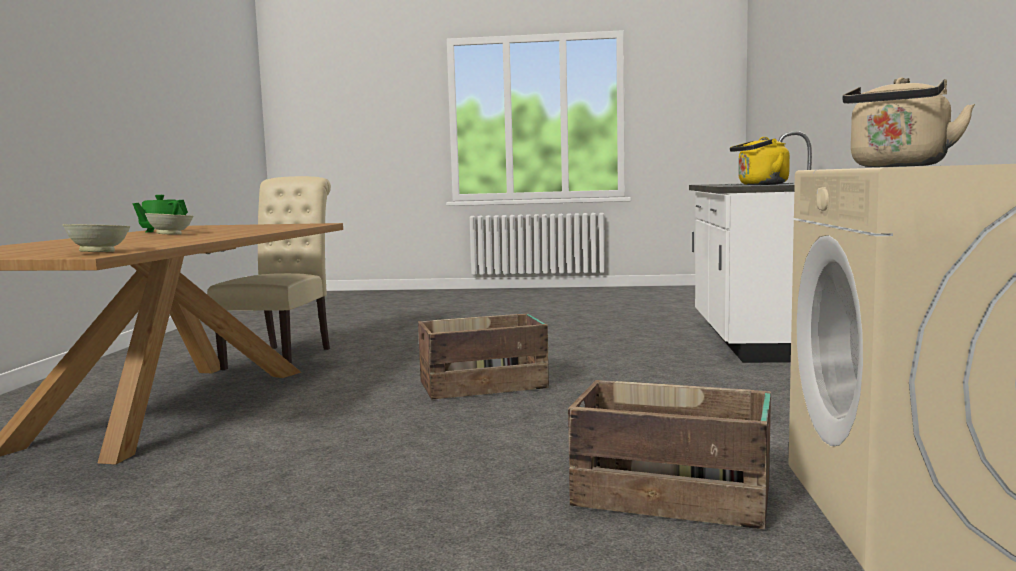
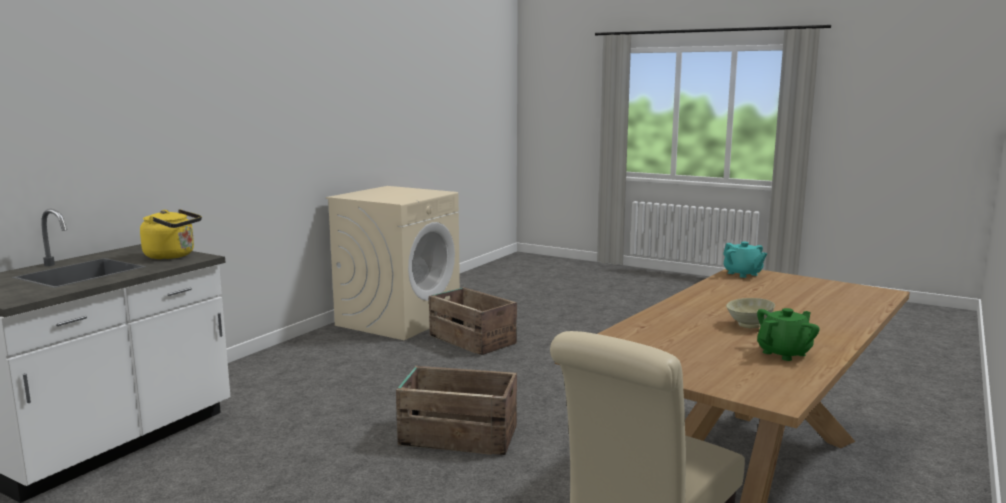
camera: 155 degrees left, 5 degrees up
(100, 252) = (742, 274): beige bowl -> turquoise teapot
(898, 166) = (398, 197): beige kettle -> none

